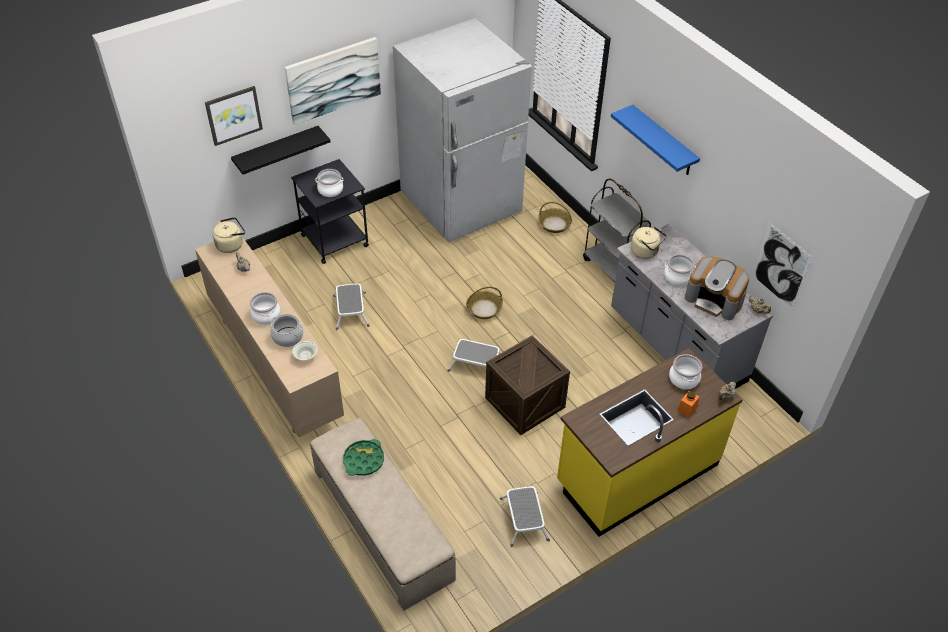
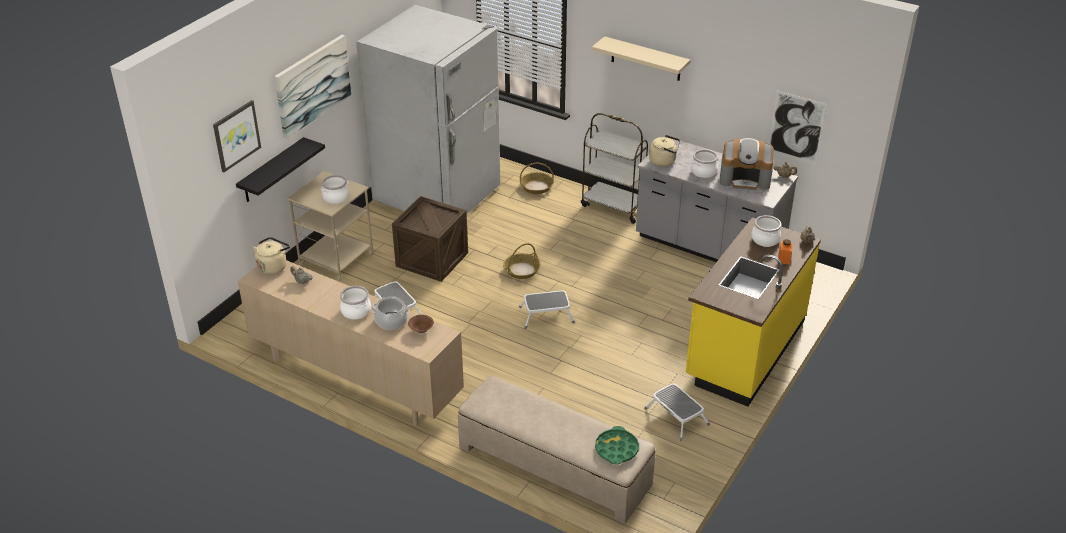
camera: 25 degrees left, 10 degrees down
(305, 356) = (421, 330): white bowl -> brown bowl
(335, 240) = (337, 258): black cart -> beige cart
(363, 460) = (521, 405): green tray -> green tray (616, 449)
(525, 402) = (612, 330): crate -> crate (432, 259)
(663, 141) = (646, 59): blue shelf -> beige shelf

